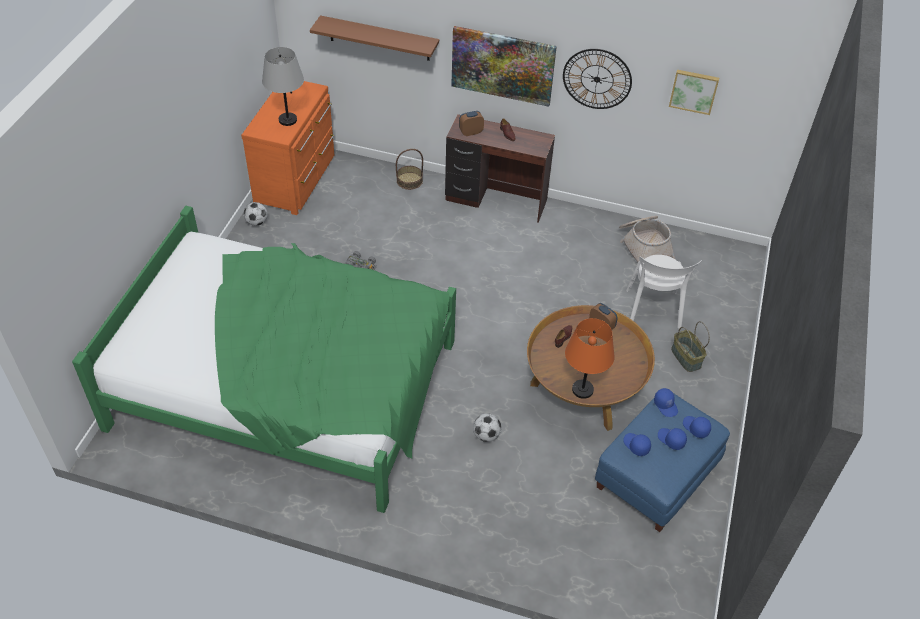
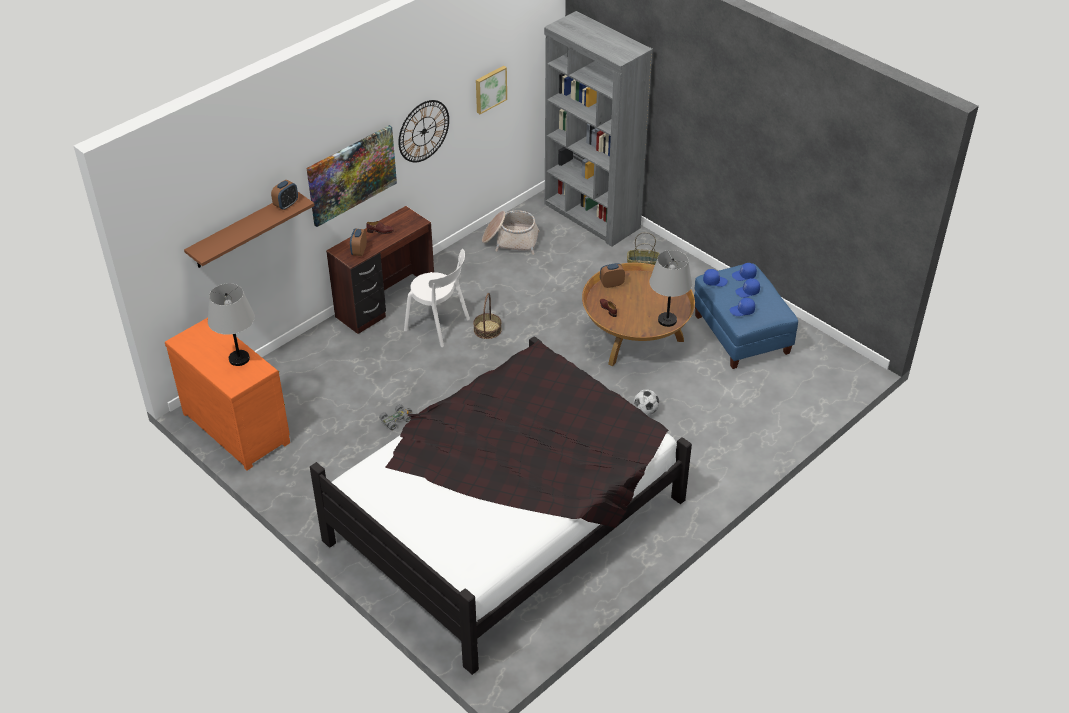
camera: 60 degrees left, 5 degrees down
(257, 222) = (275, 476): football -> none
(287, 384) = (506, 518): green bed -> black bed
(409, 181) = (310, 347): basket -> basket (487, 329)
(415, 41) = (286, 205): none -> alarm clock
(582, 389) = (667, 320): orange table lamp -> grey table lamp
(653, 311) = (584, 266): white chair -> white chair (439, 326)
(731, 289) = (591, 216): none -> grey bookcase

